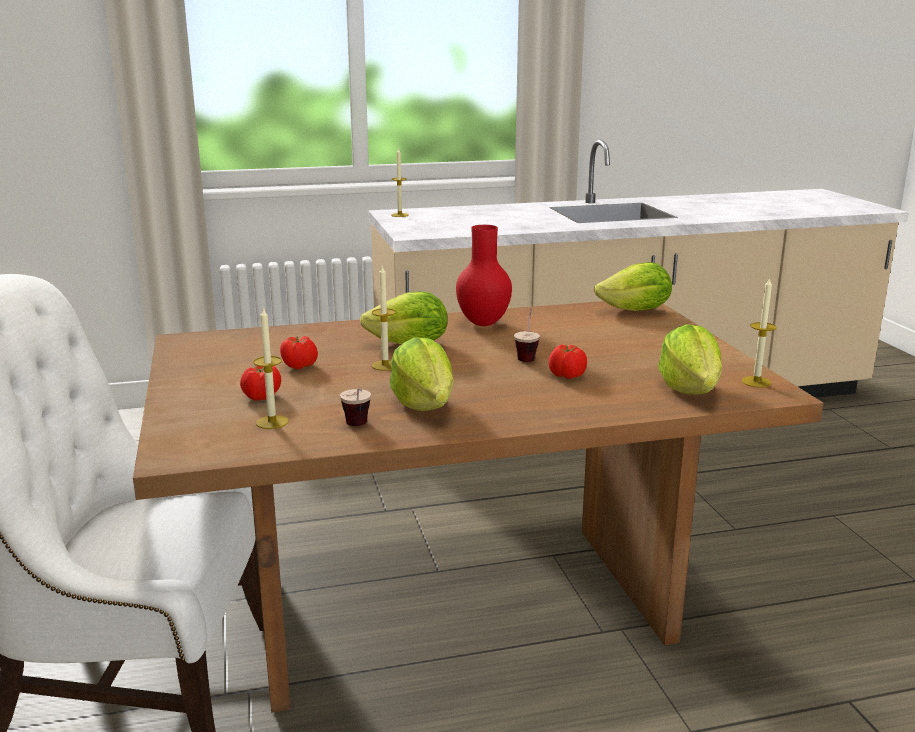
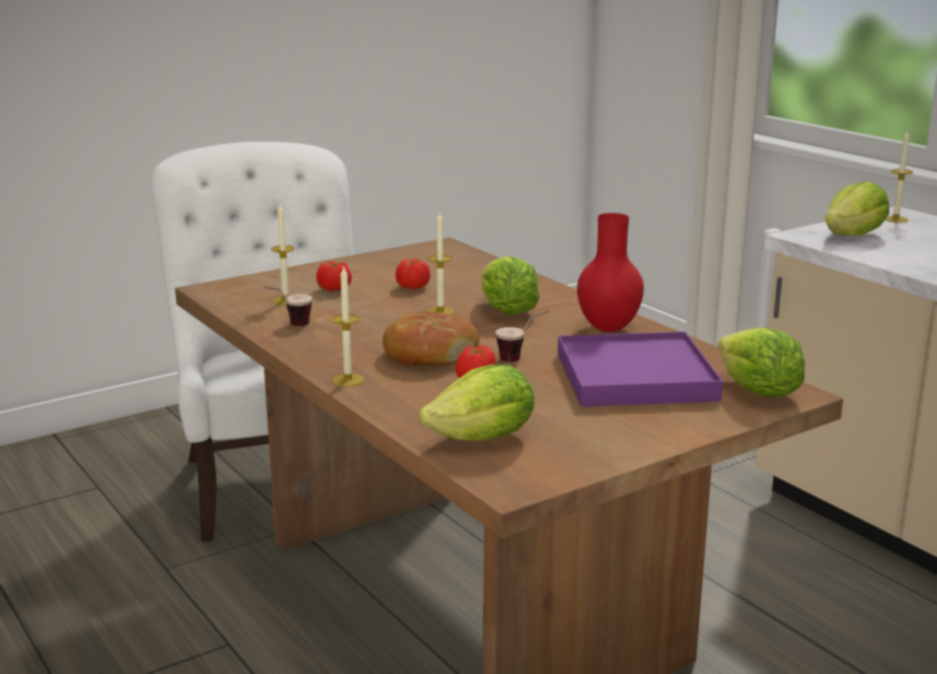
camera: 70 degrees right, 0 degrees up
(424, 404) = (354, 338): lettuce -> lettuce (854, 236)
(494, 383) = (429, 354): none -> bread
(589, 332) = (635, 376): none -> purple tray
(756, 382) = (540, 472): candle -> candle (348, 380)

